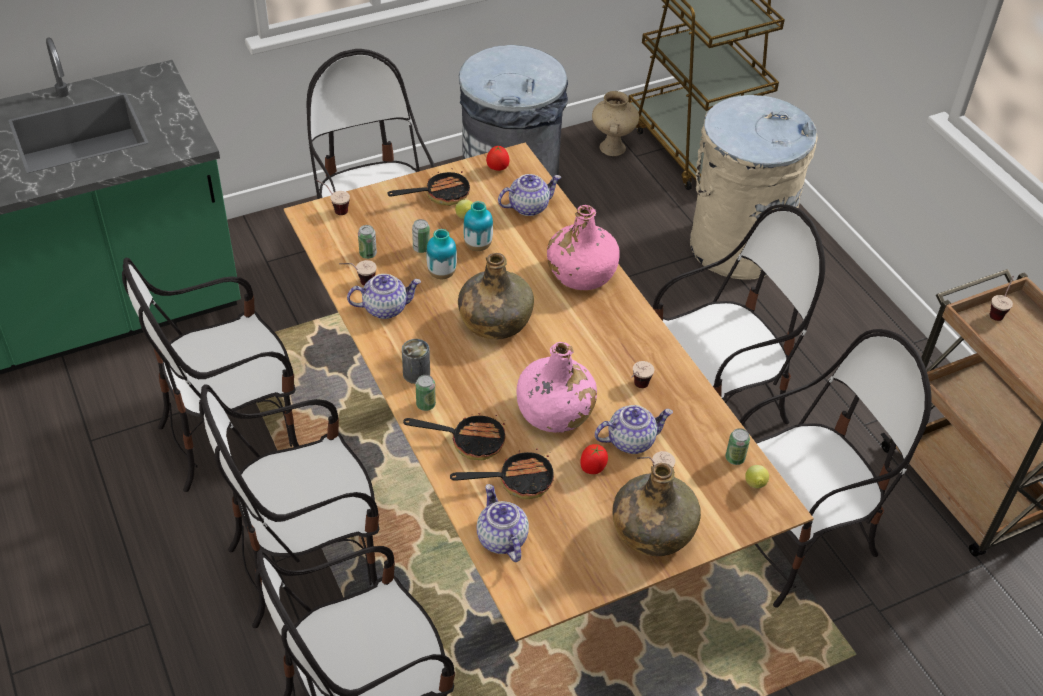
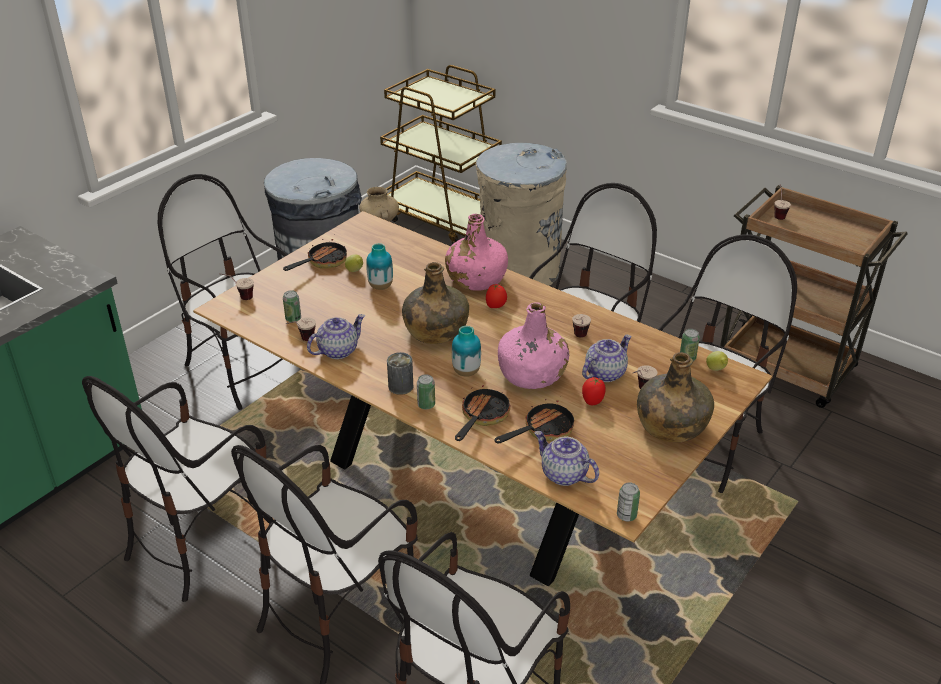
camera: 25 degrees left, 10 degrees down
(421, 248) = (335, 301): can -> can (626, 515)
(441, 274) = (366, 313): vase -> vase (466, 372)
(469, 441) = (482, 417): frying pan -> frying pan turned 45 degrees counterclockwise
(497, 168) = (355, 233): tomato -> tomato (496, 306)
(528, 206) = (400, 250): teapot -> none

